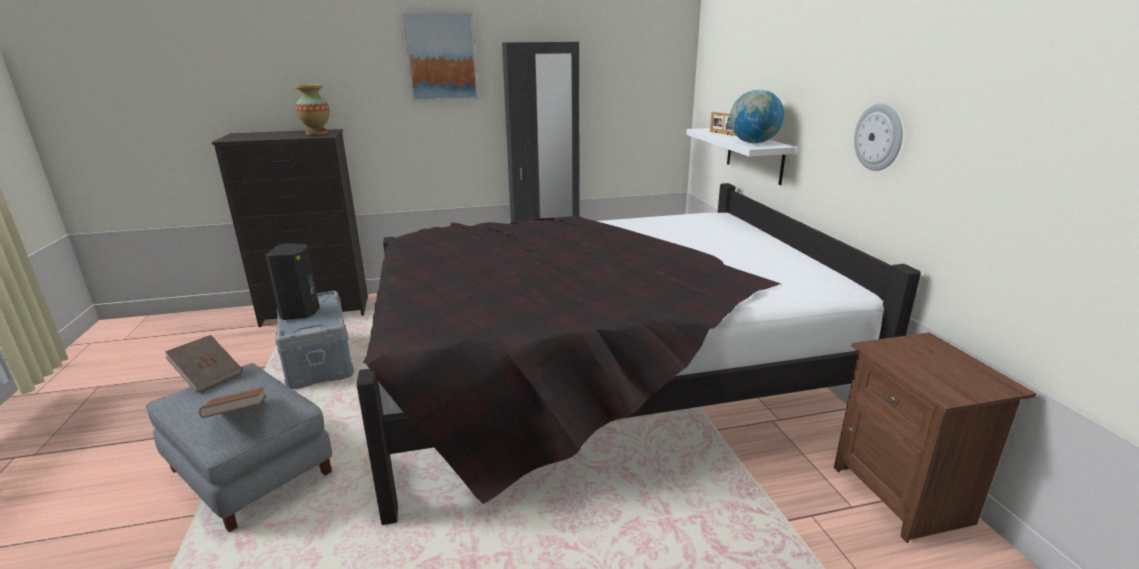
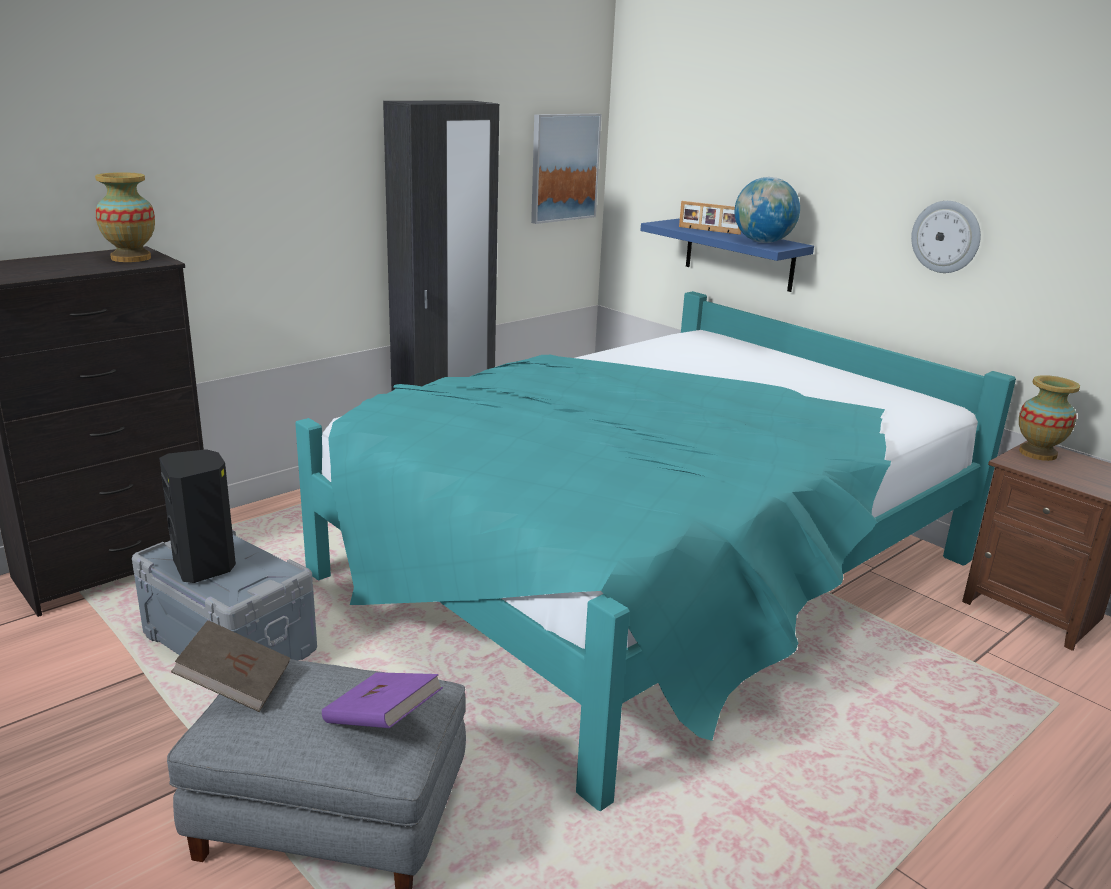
camera: 30 degrees left, 0 degrees up
(238, 416) = (382, 721): brown book -> purple book
(441, 57) = (298, 123): picture -> picture (564, 167)
(598, 378) = (650, 569): black bed -> turquoise bed
(754, 155) = (739, 255): white shelf -> blue shelf
(916, 345) = (1037, 453): none -> vase

